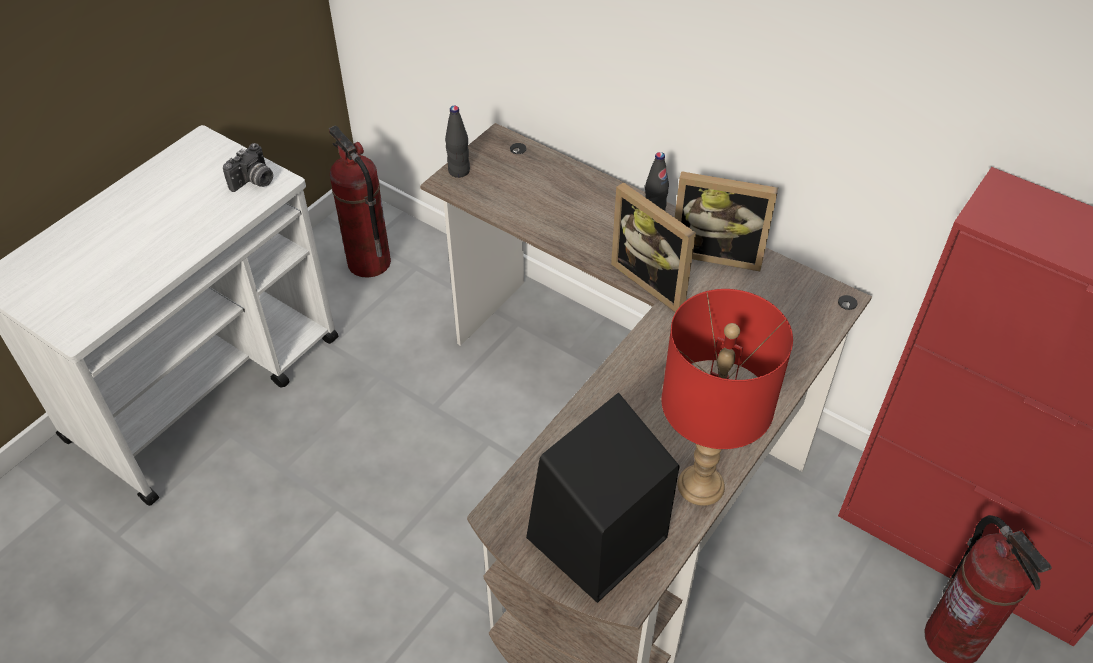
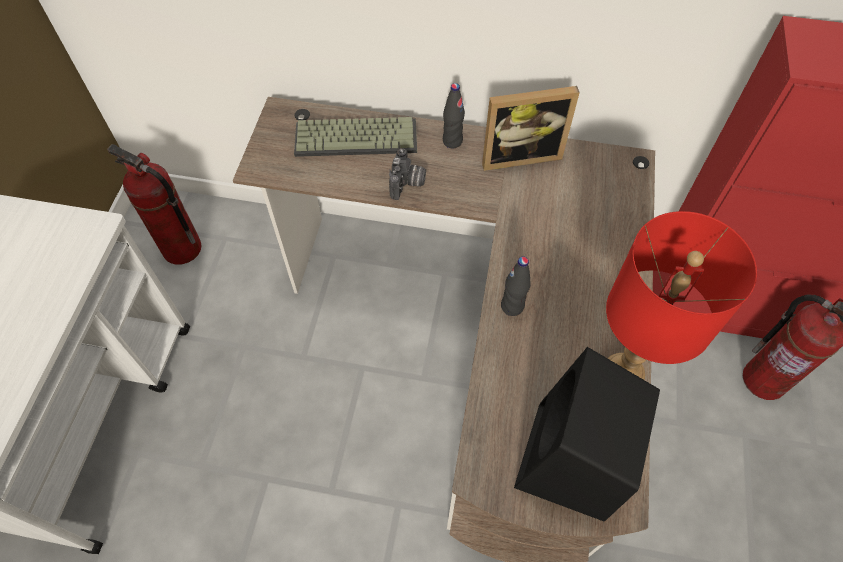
camera: 25 degrees left, 10 degrees up
(254, 182) = (72, 235): camera -> camera (407, 184)
(459, 171) = (261, 154): black bottle -> black bottle (512, 306)
(559, 184) = (357, 136): none -> keyboard
(655, 281) = (485, 199): picture frame -> none

